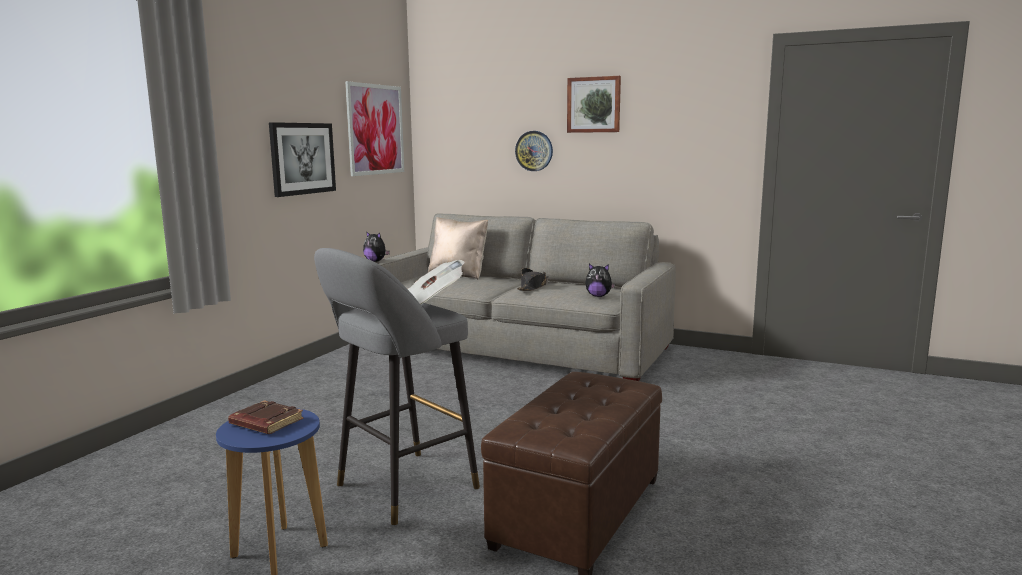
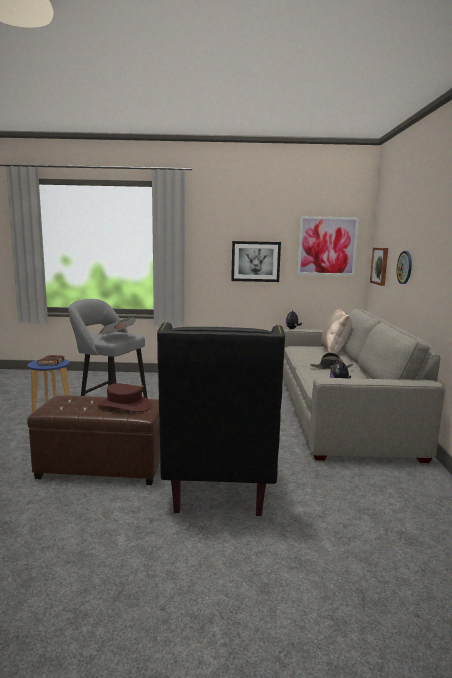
camera: 65 degrees right, 0 degrees up
(594, 105) = (431, 229): picture -> picture (380, 266)
(595, 389) = (124, 405): none -> brown hat
(676, 440) = (220, 486): none -> black armchair

